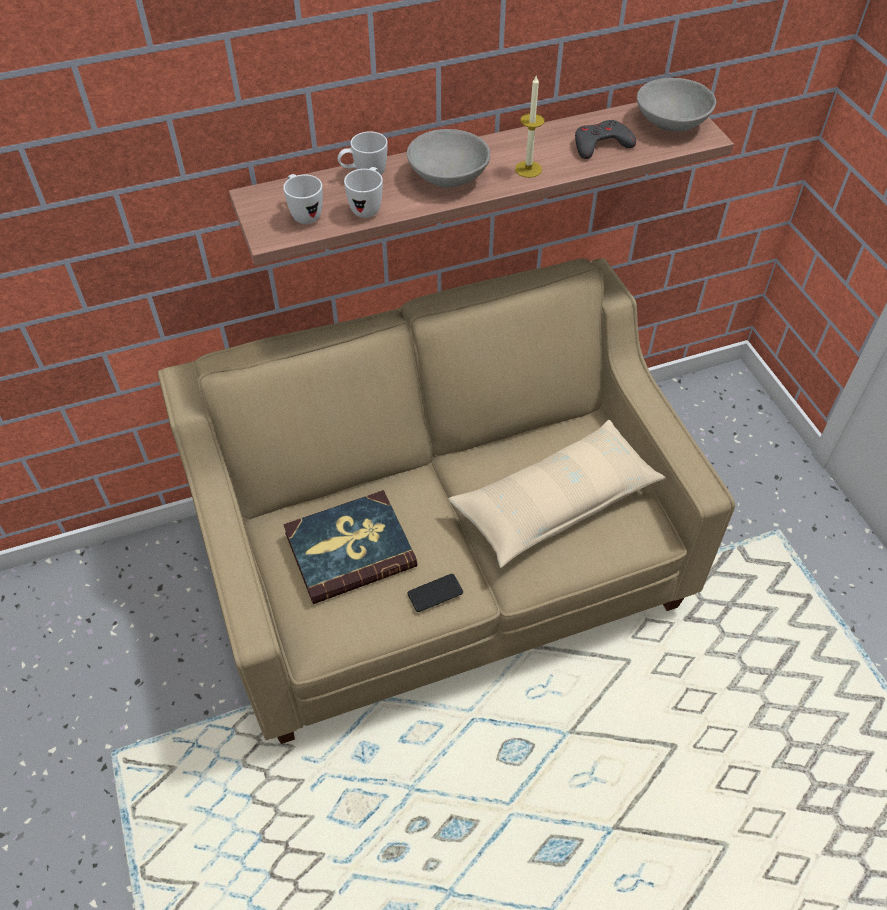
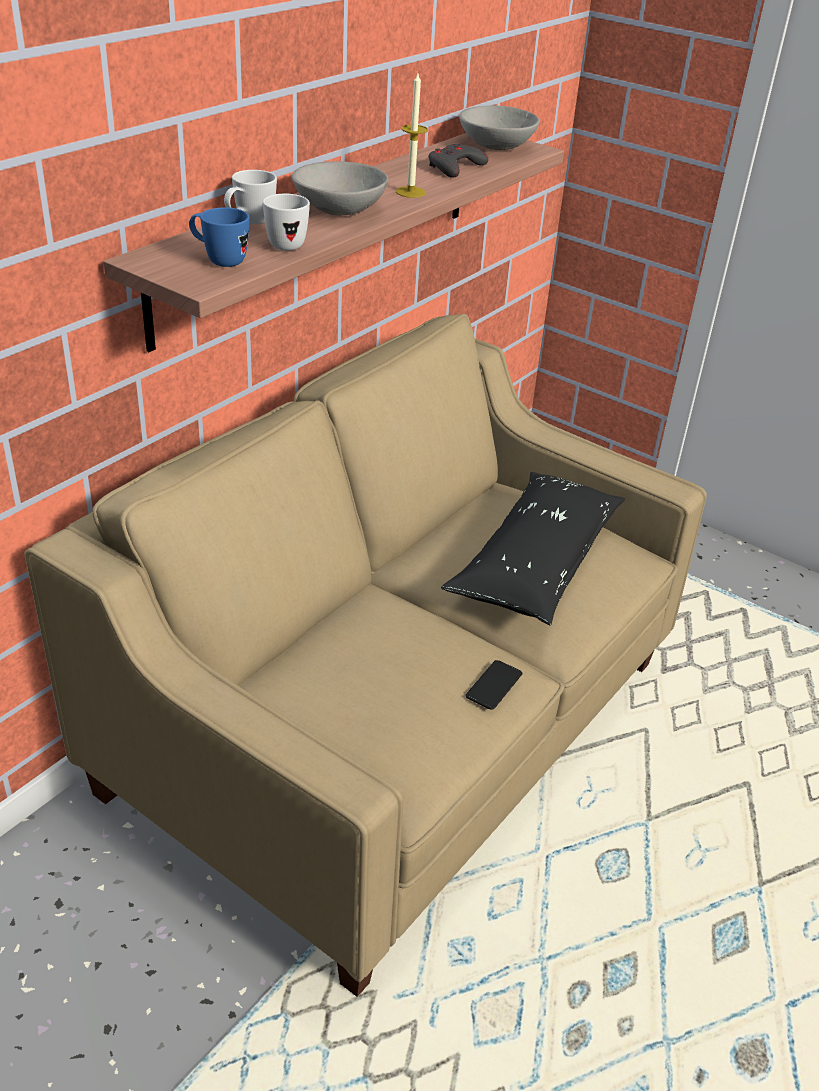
camera: 35 degrees left, 15 degrees down
(304, 214) = (219, 260): white mug -> blue mug
(350, 549) = (365, 683): book -> none
(556, 502) = (535, 562): beige pillow -> black pillow

